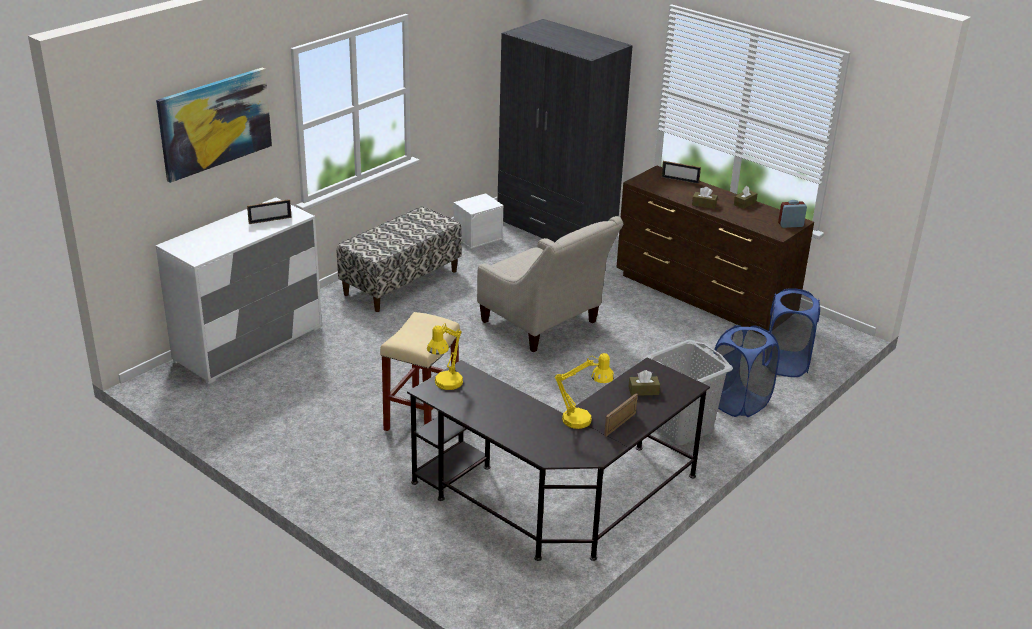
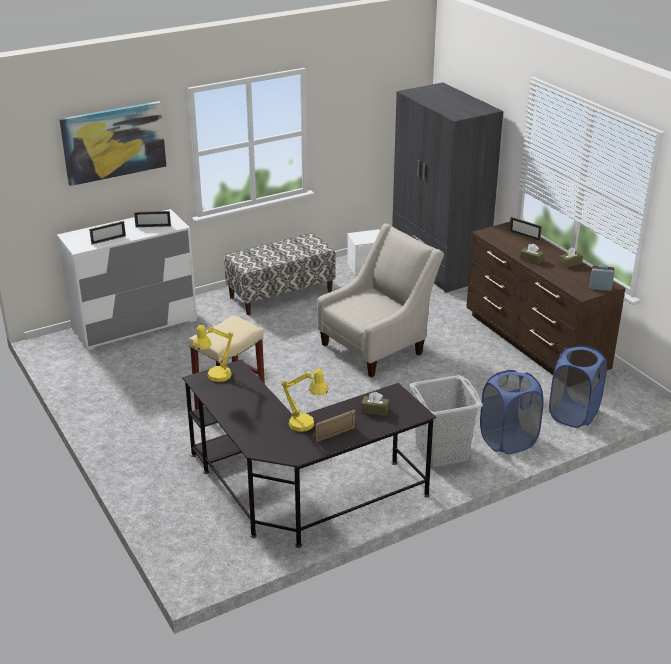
camera: 20 degrees right, 0 degrees up
(226, 243) = (108, 240): none -> picture frame
(544, 325) = (377, 347): beige armchair -> beige armchair turned 105 degrees counterclockwise

